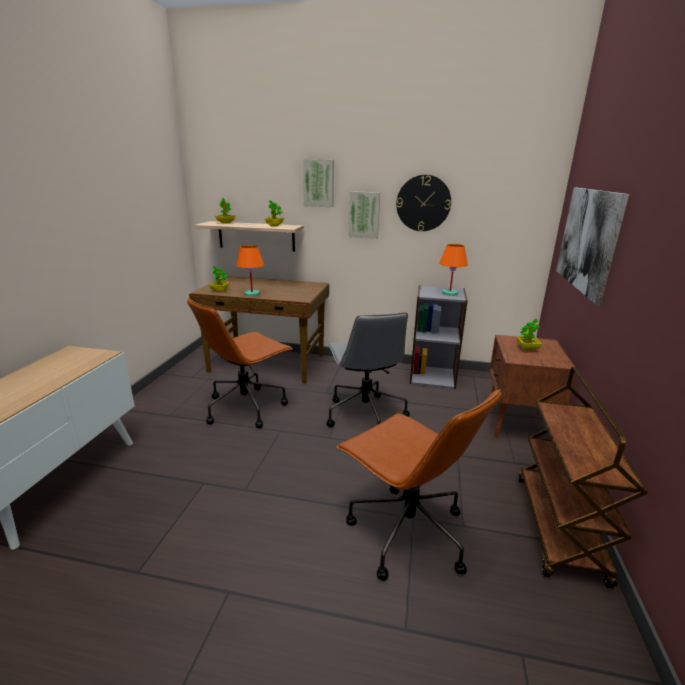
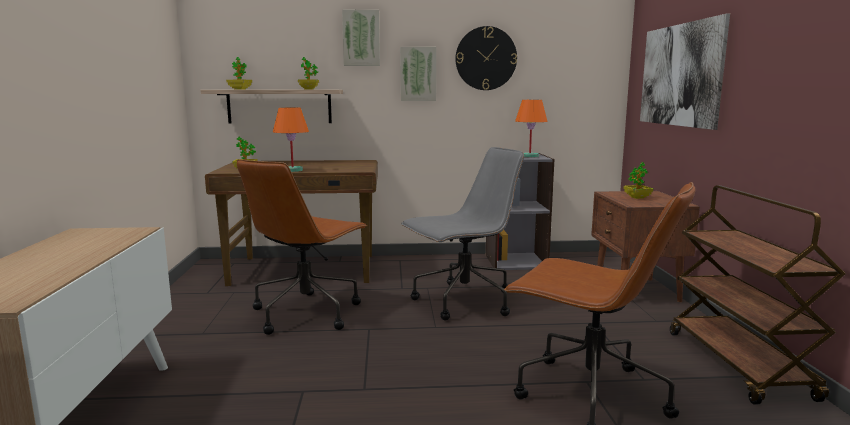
camera: 15 degrees left, 10 degrees down
(364, 415) = (463, 302): grey office chair -> grey office chair turned 90 degrees counterclockwise

